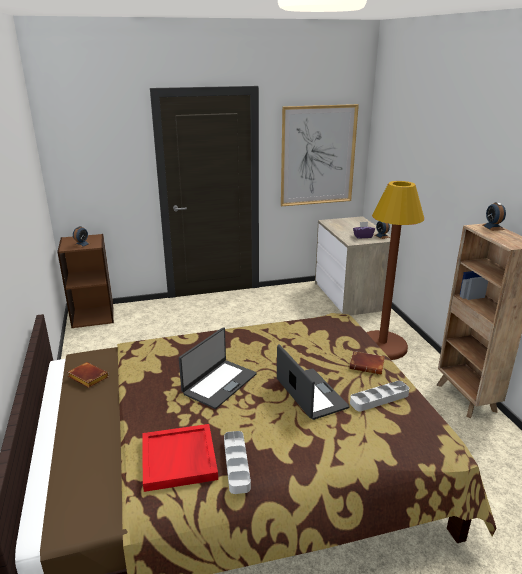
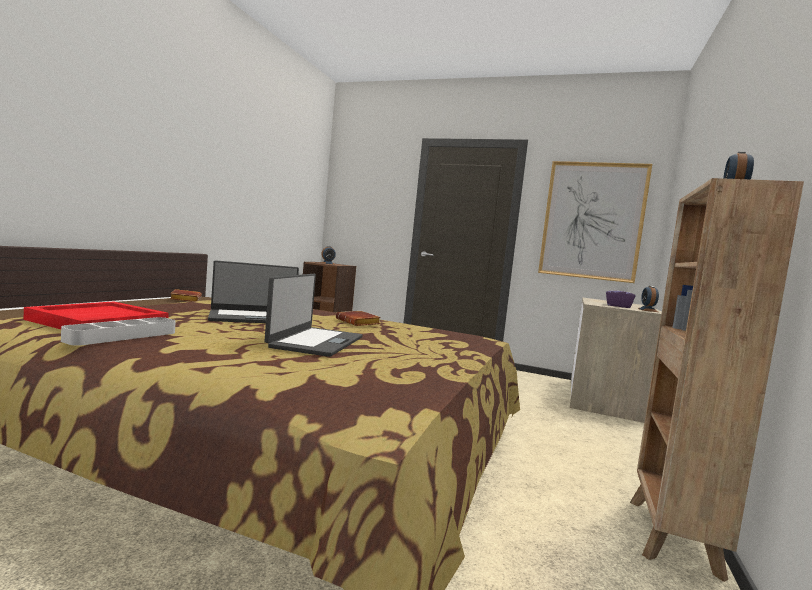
camera: 35 degrees right, 20 degrees down
(367, 365) = (437, 353): brown book -> brown book (359, 323)
(379, 399) = (387, 366): grey tray -> none
(382, 346) = (590, 442): brown floor lamp -> none

